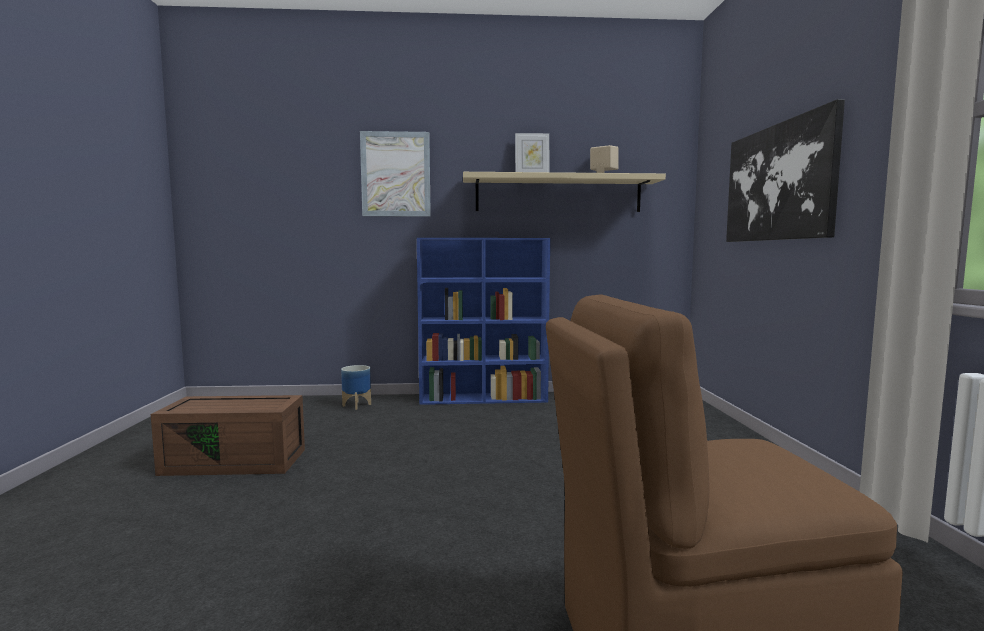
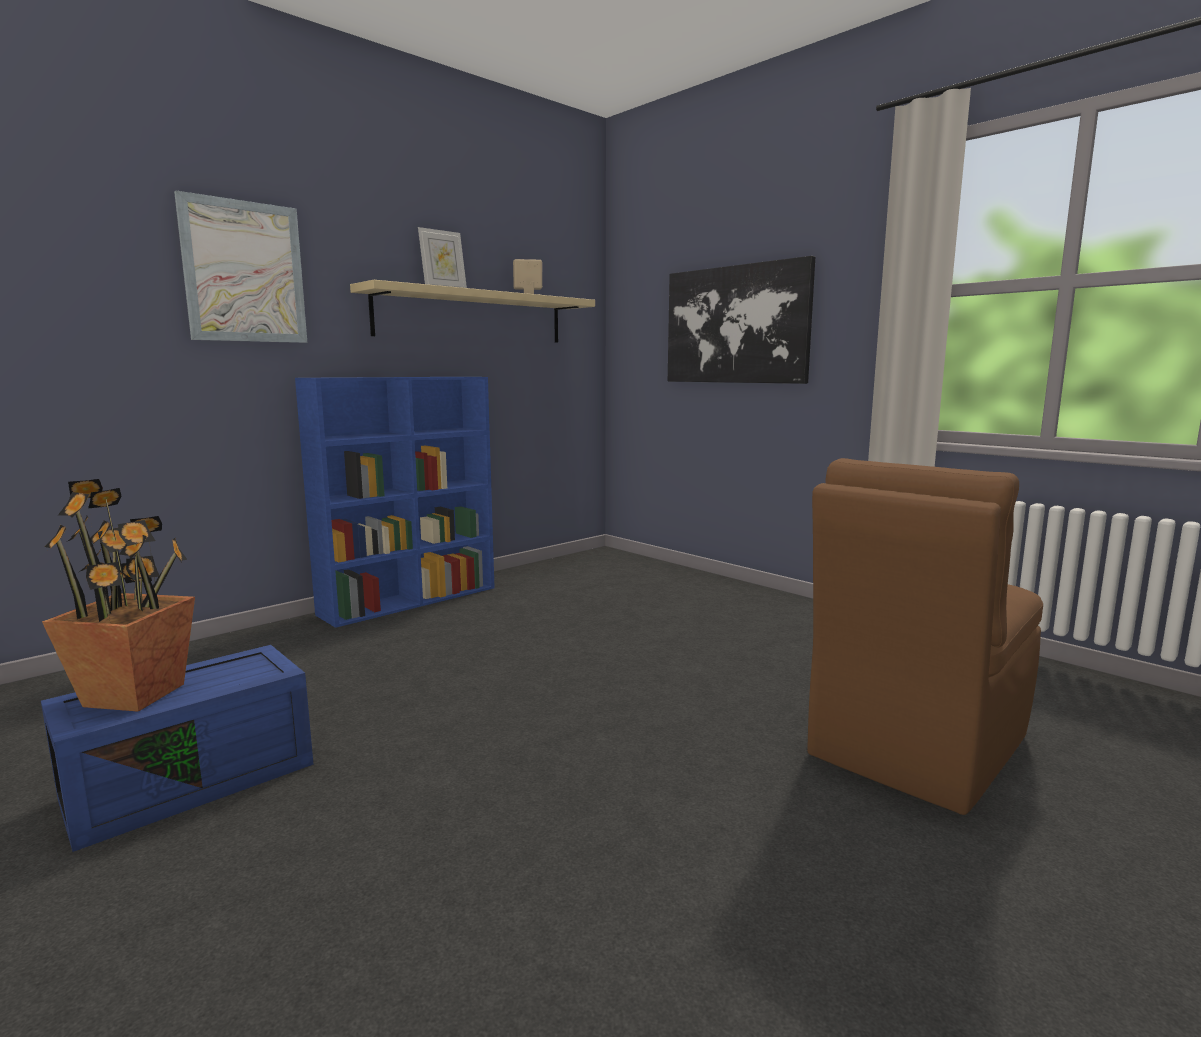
camera: 40 degrees left, 5 degrees up
(211, 403) = (136, 695): none -> potted plant
(237, 461) = (193, 778): brown storage box -> blue storage box
(357, 405) = (237, 651): planter -> none

